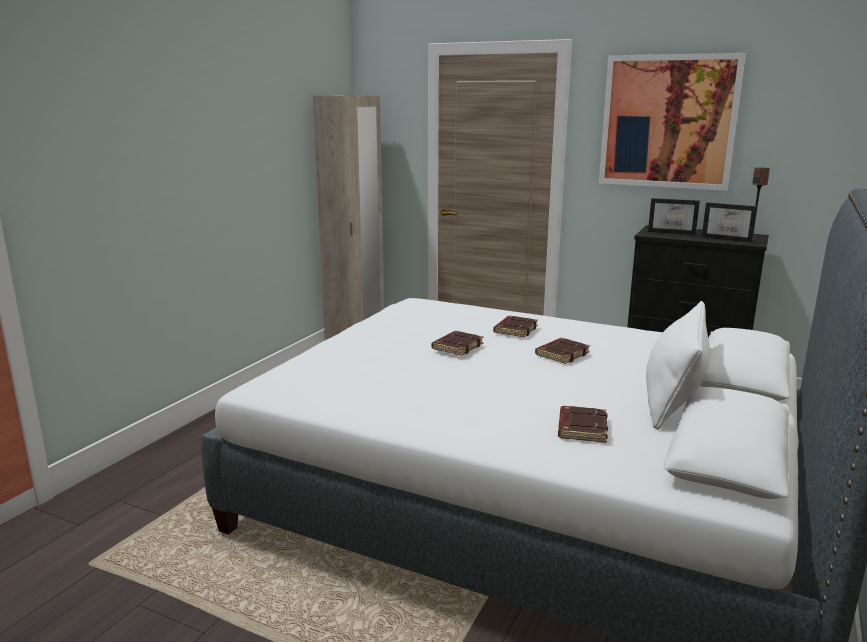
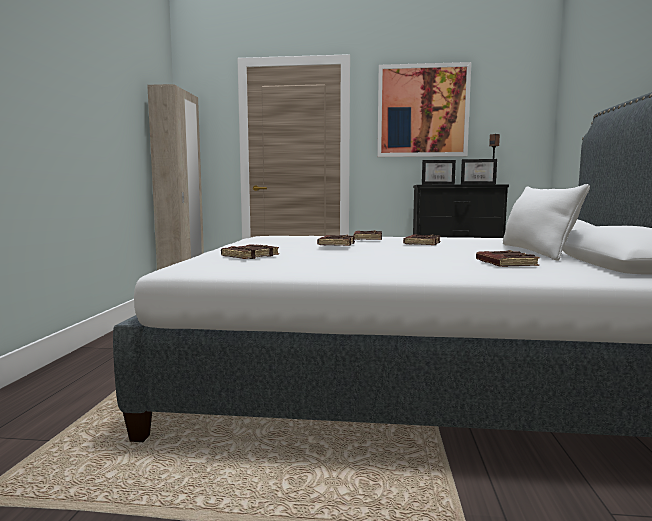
camera: 20 degrees left, 10 degrees down
(341, 368) = (250, 256): none -> brown book

